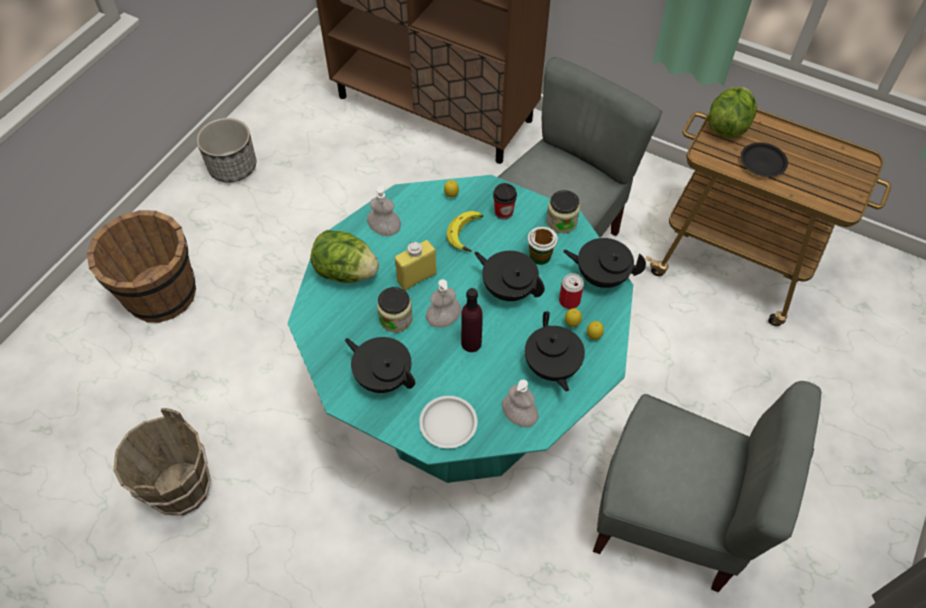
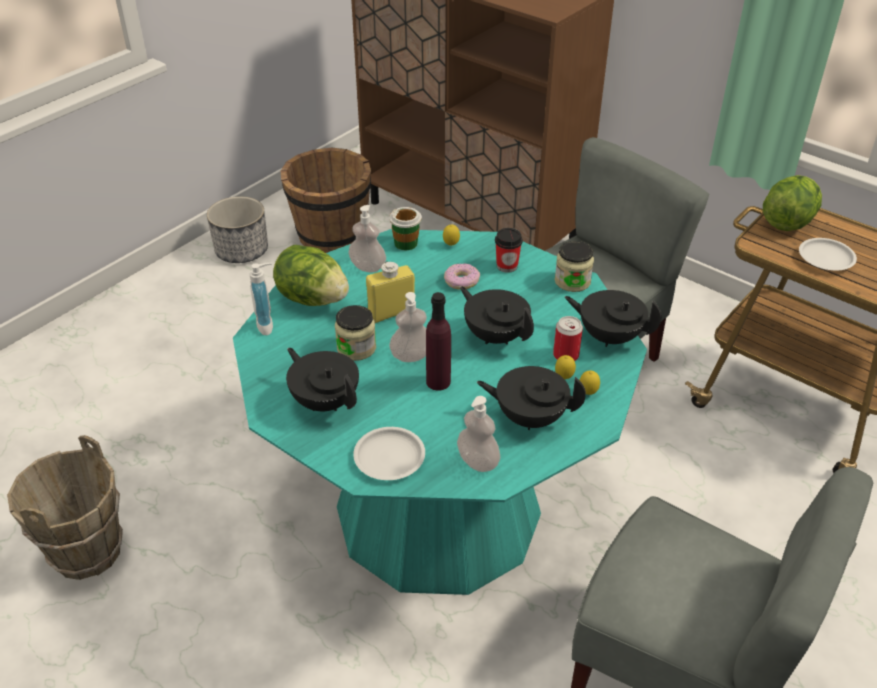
camera: 10 degrees right, 15 degrees down
(160, 295) = (128, 357): brown bucket -> brown bucket (331, 236)
(315, 305) = (268, 325): none -> soap dispenser
(468, 234) = (461, 281): banana -> donut
(540, 256) = (540, 309): cup -> cup (406, 243)
(551, 367) = (529, 417): black teapot -> black teapot turned 105 degrees clockwise
(763, 162) = (826, 258): black plate -> white plate

